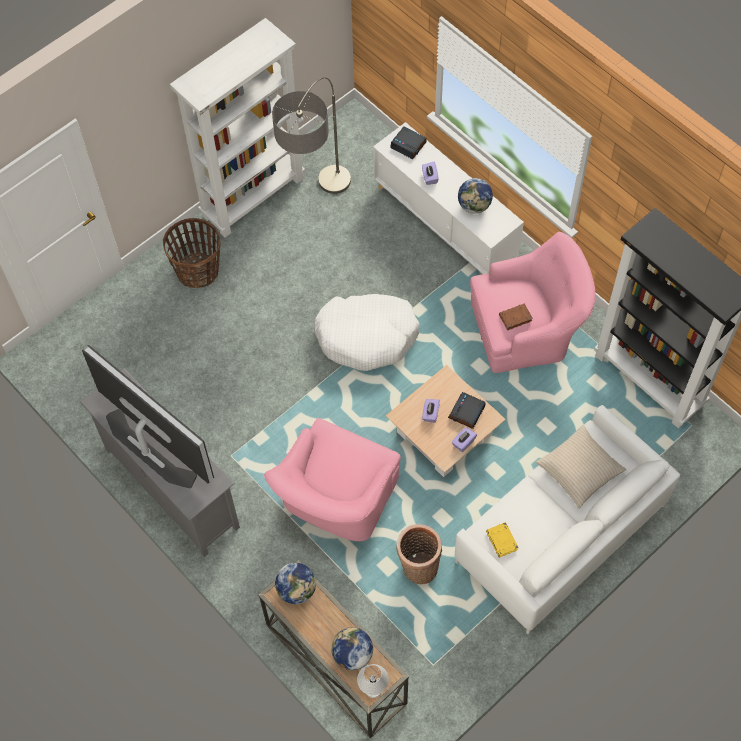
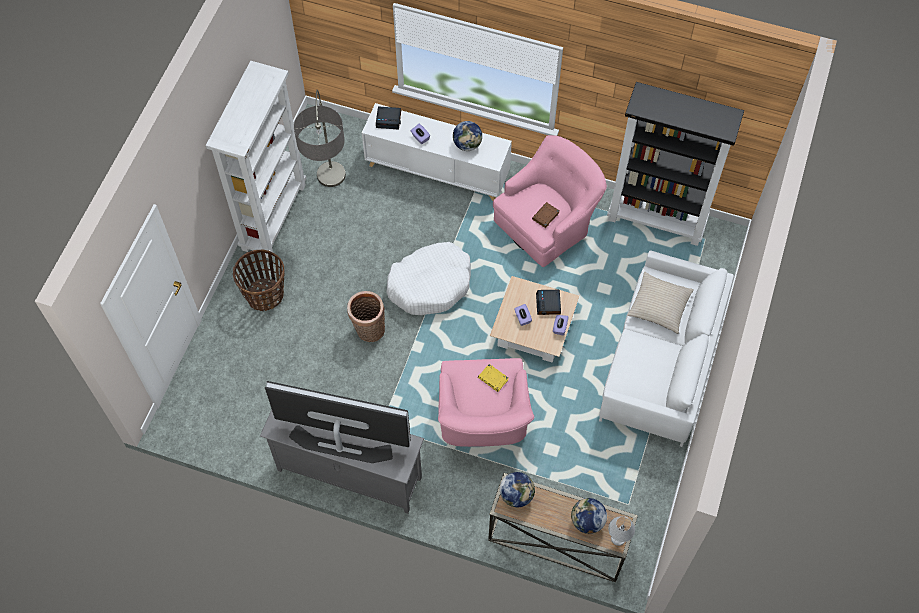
camera: 30 degrees left, 0 degrees up
(418, 567) = (574, 438): basket -> basket (368, 330)
(502, 541) = (636, 385): yellow book -> yellow book (493, 379)

